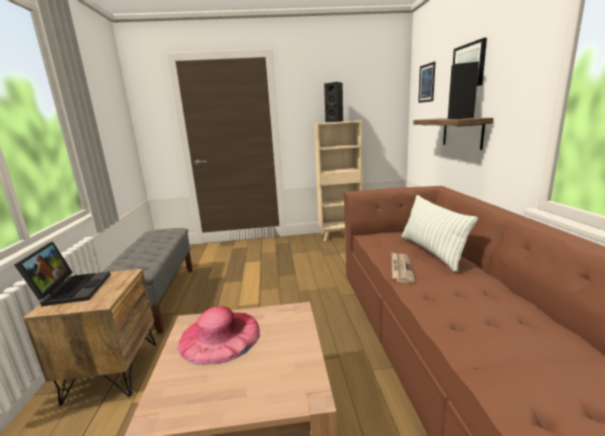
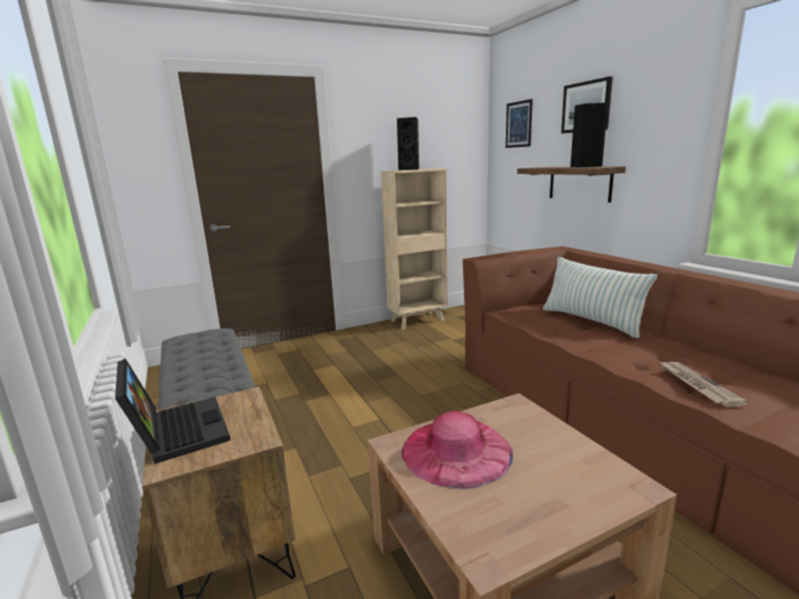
camera: 20 degrees left, 0 degrees up
(400, 268) = (583, 342): newspaper -> newspaper (697, 385)

